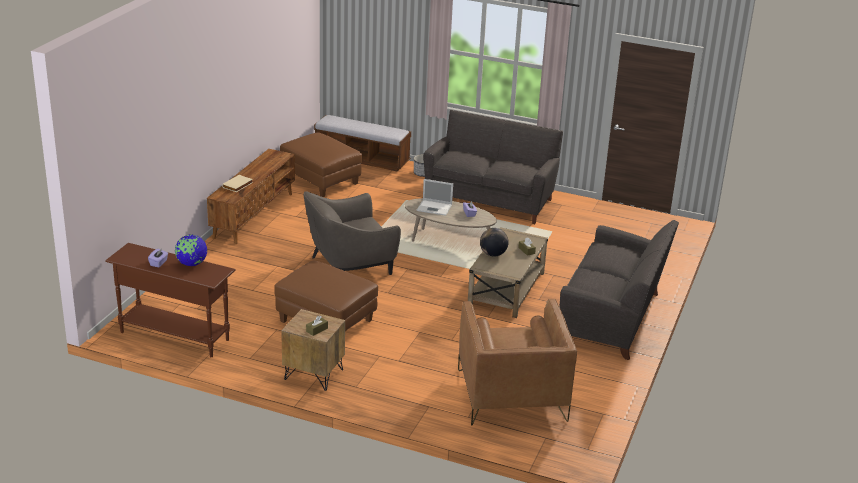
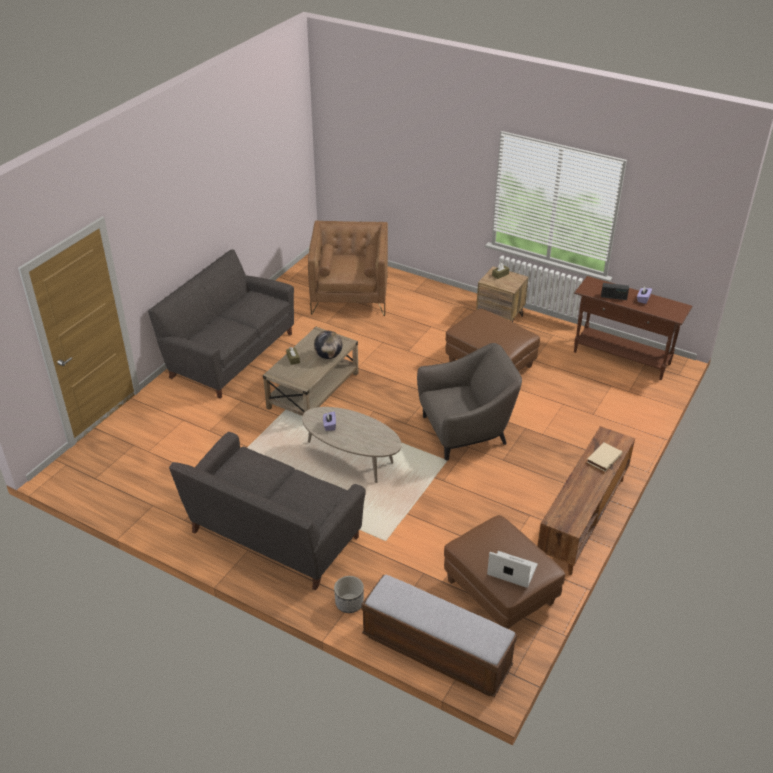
camera: 170 degrees left, 10 degrees up
(191, 264) = (613, 297): globe -> radio
(435, 208) = (366, 437): laptop -> laptop (511, 570)

